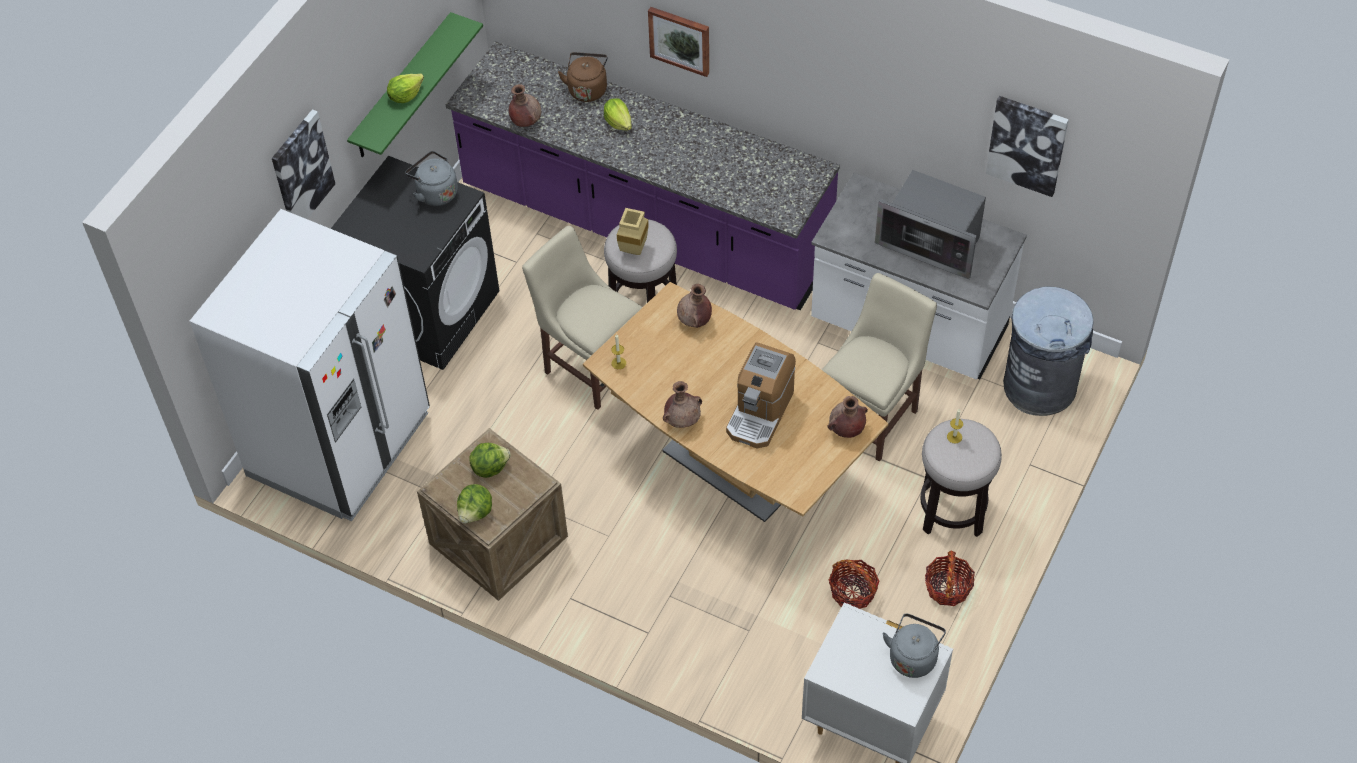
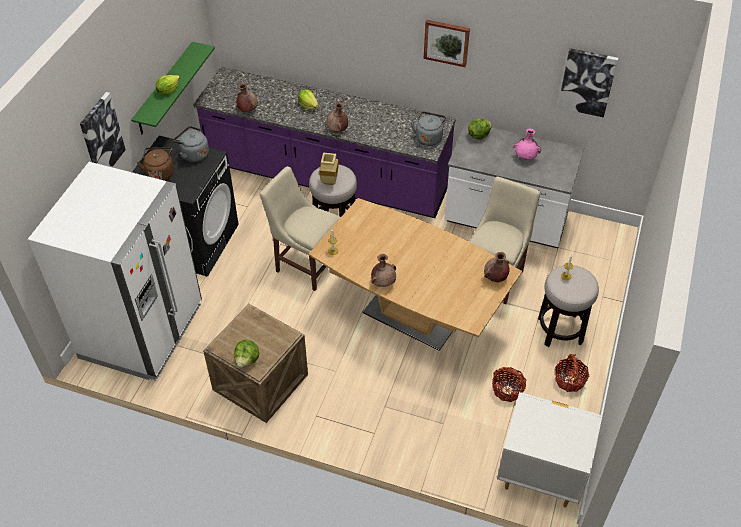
camera: 10 degrees left, 5 degrees down
(490, 467) = (253, 329): lettuce -> lettuce (478, 135)
(587, 88) = (285, 88): brown kettle -> brown kettle (160, 173)
(680, 40) = (346, 44): picture -> picture (446, 42)
(694, 321) = (379, 220): brown vase -> brown vase (337, 130)
(760, 412) = (434, 272): coffee machine -> none
(913, 656) = (576, 424): grey kettle -> grey kettle (429, 137)
(932, 243) = (525, 157): microwave -> pink vase
(1040, 385) = (596, 248): grey trash can -> none

